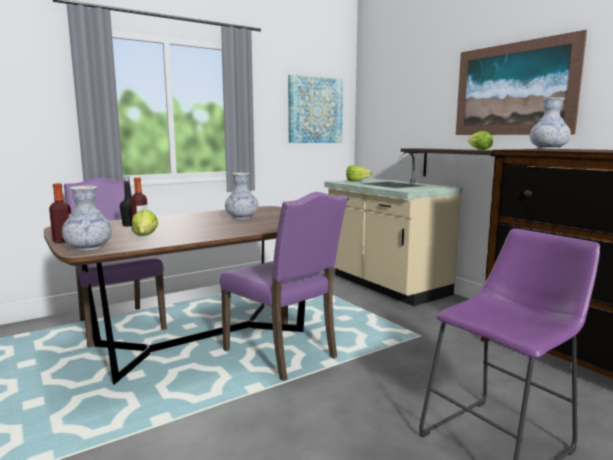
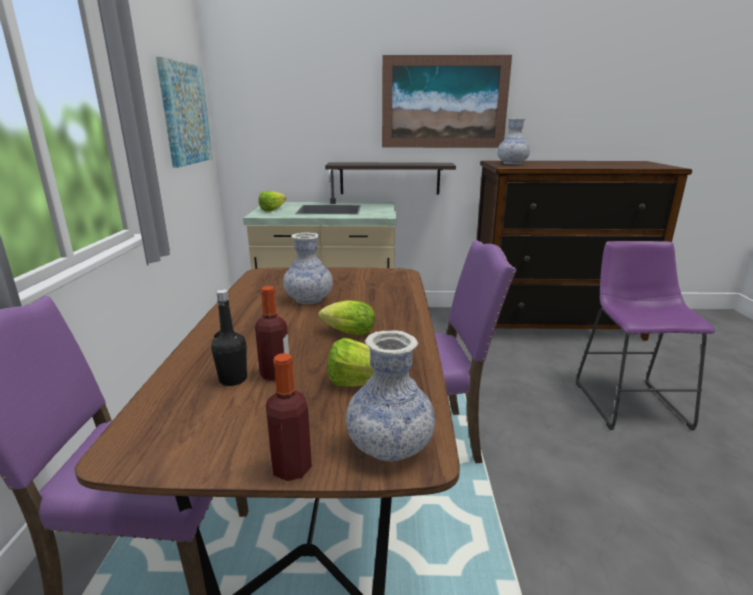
camera: 55 degrees left, 10 degrees up
(478, 149) = (422, 164): lettuce -> lettuce (346, 333)

